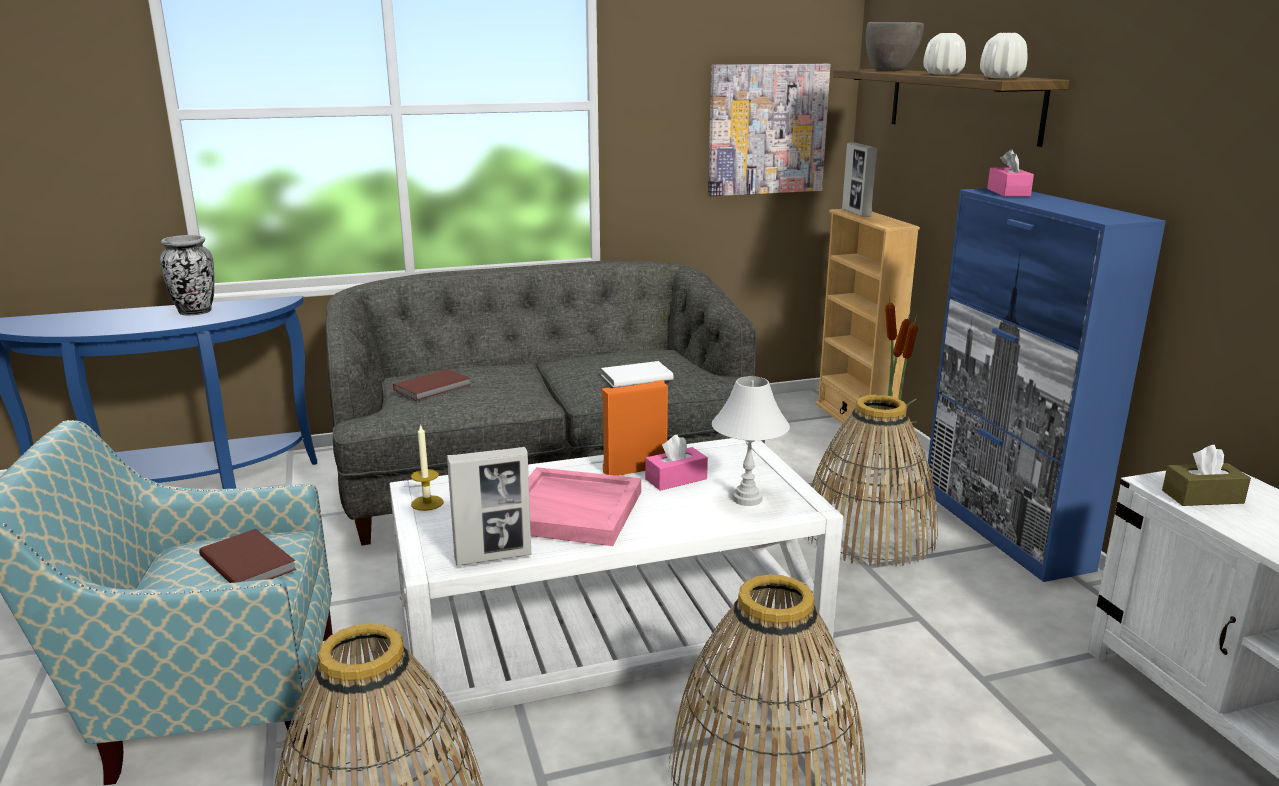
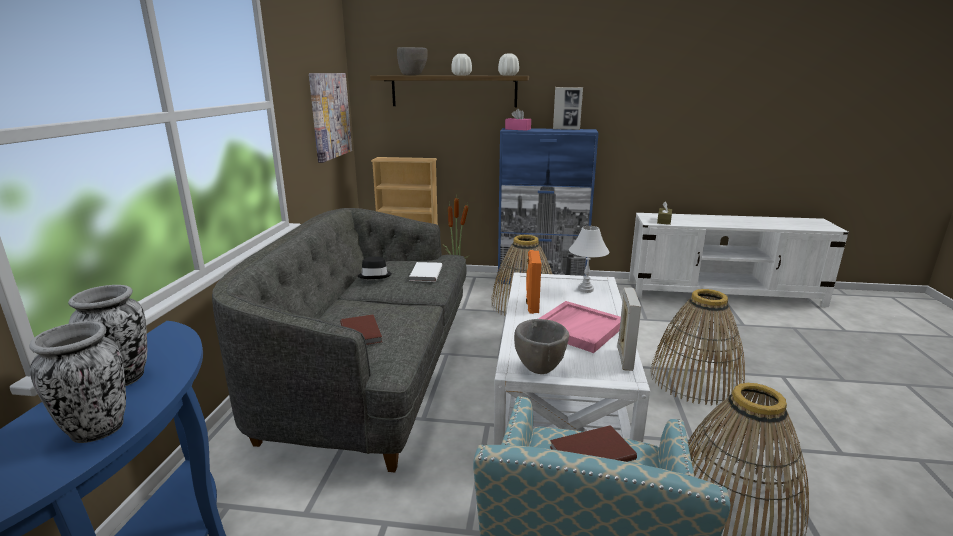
camera: 65 degrees left, 0 degrees up
(123, 325) = (98, 430): none -> vase
(427, 503) = (540, 369): candle -> grey bowl
(600, 356) = (375, 275): none -> black hat
(676, 479) = (552, 299): pink tissue box -> none
(856, 213) = (390, 158): picture frame -> picture frame (566, 129)

